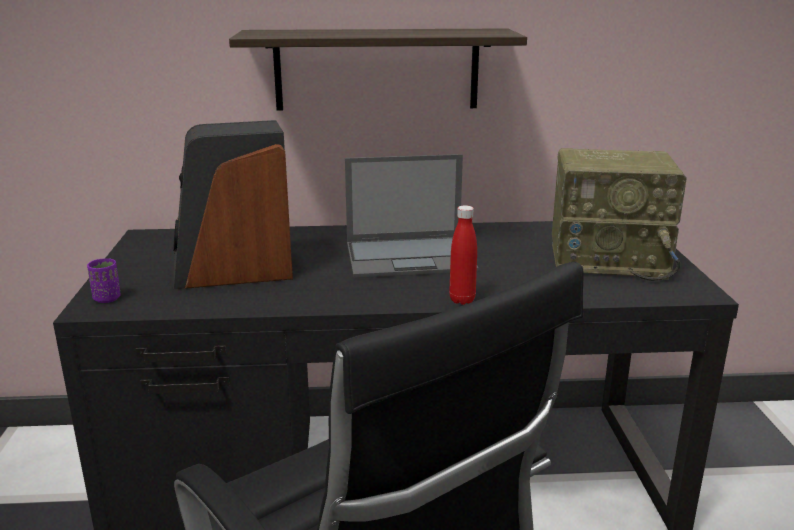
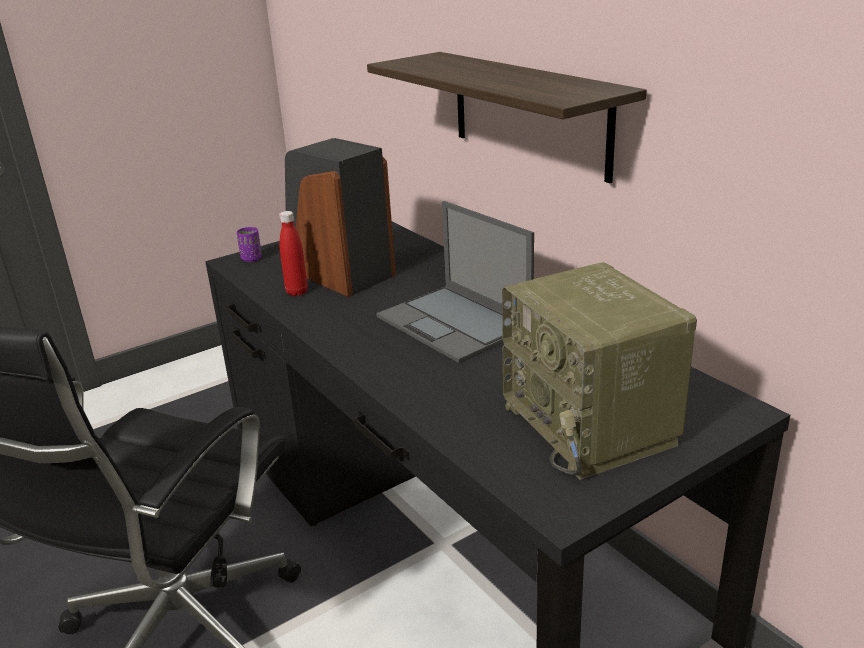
camera: 60 degrees right, 5 degrees up
(462, 300) = (381, 376): red bottle -> red bottle (297, 292)

